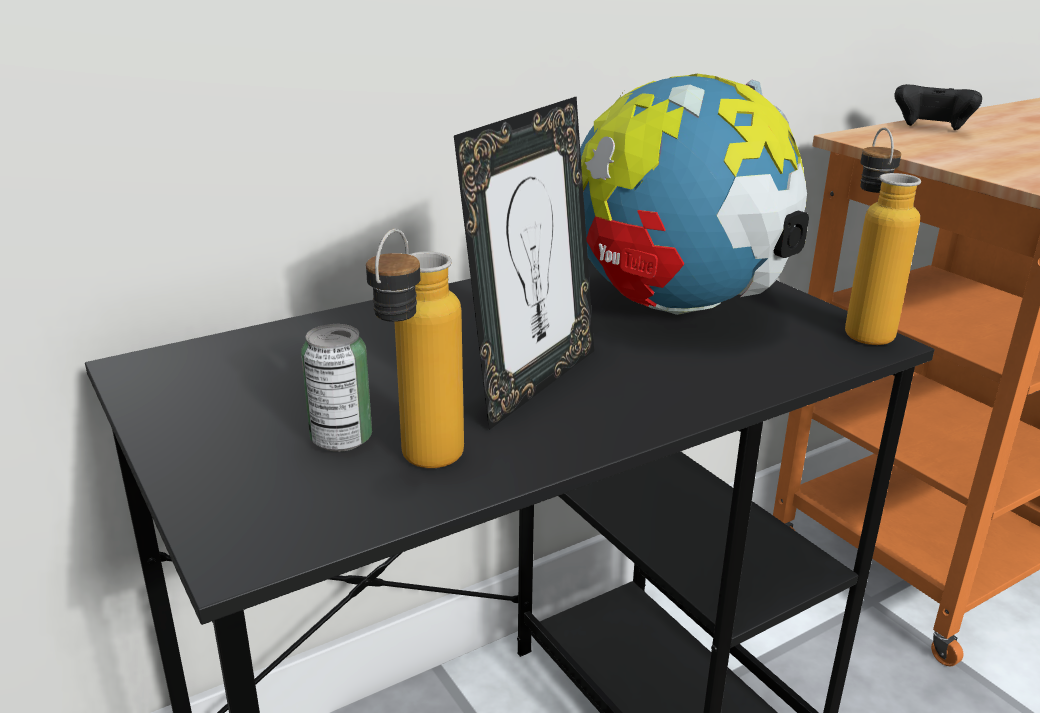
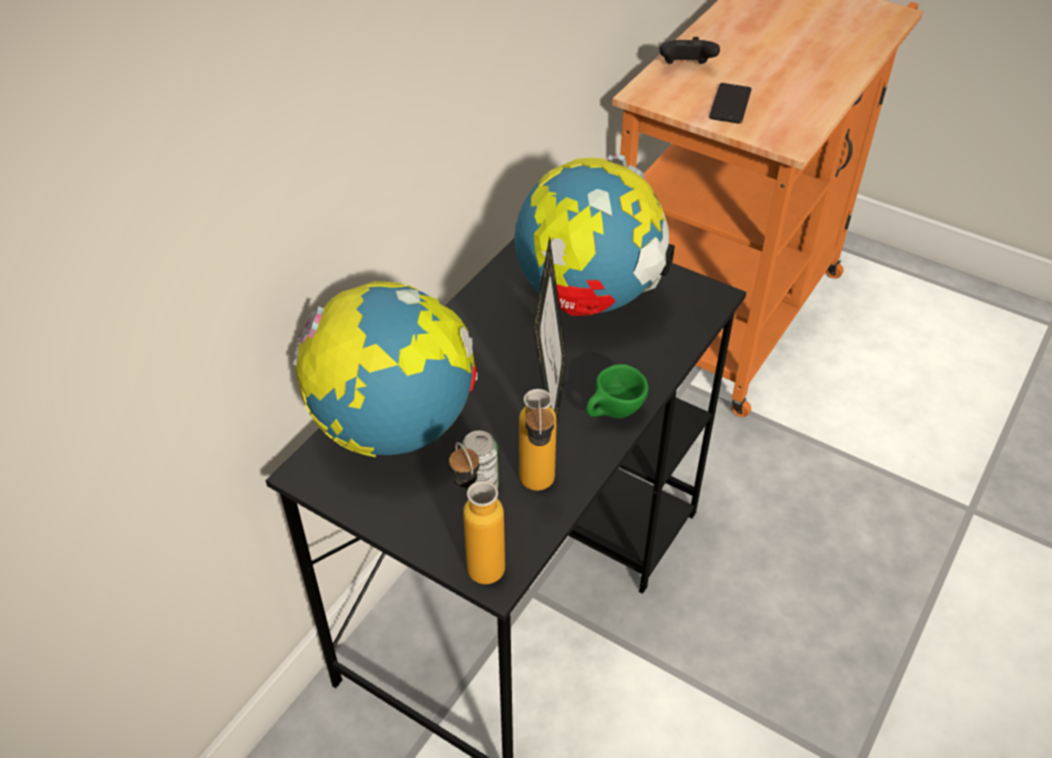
camera: 25 degrees left, 20 degrees up
(296, 355) = (395, 427): none -> globe
(618, 418) = (613, 415): none -> green cup
(860, 328) = (701, 285): bottle -> bottle (478, 558)
(981, 155) = (730, 104): none -> phone

